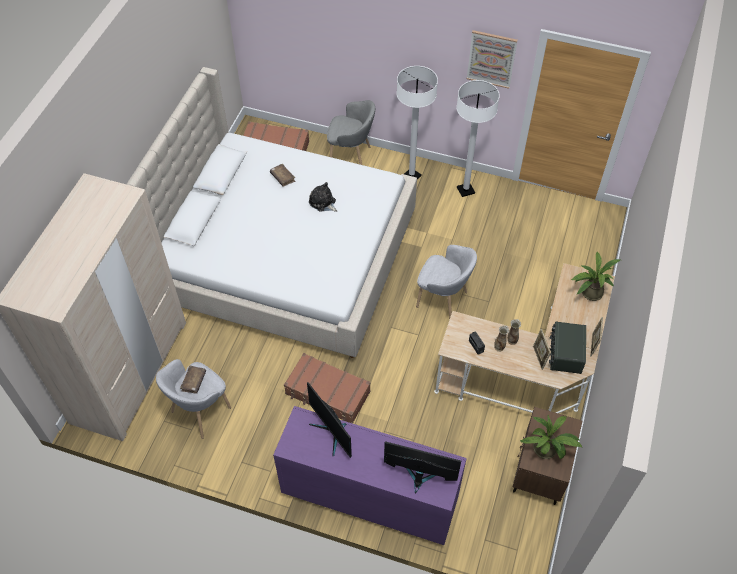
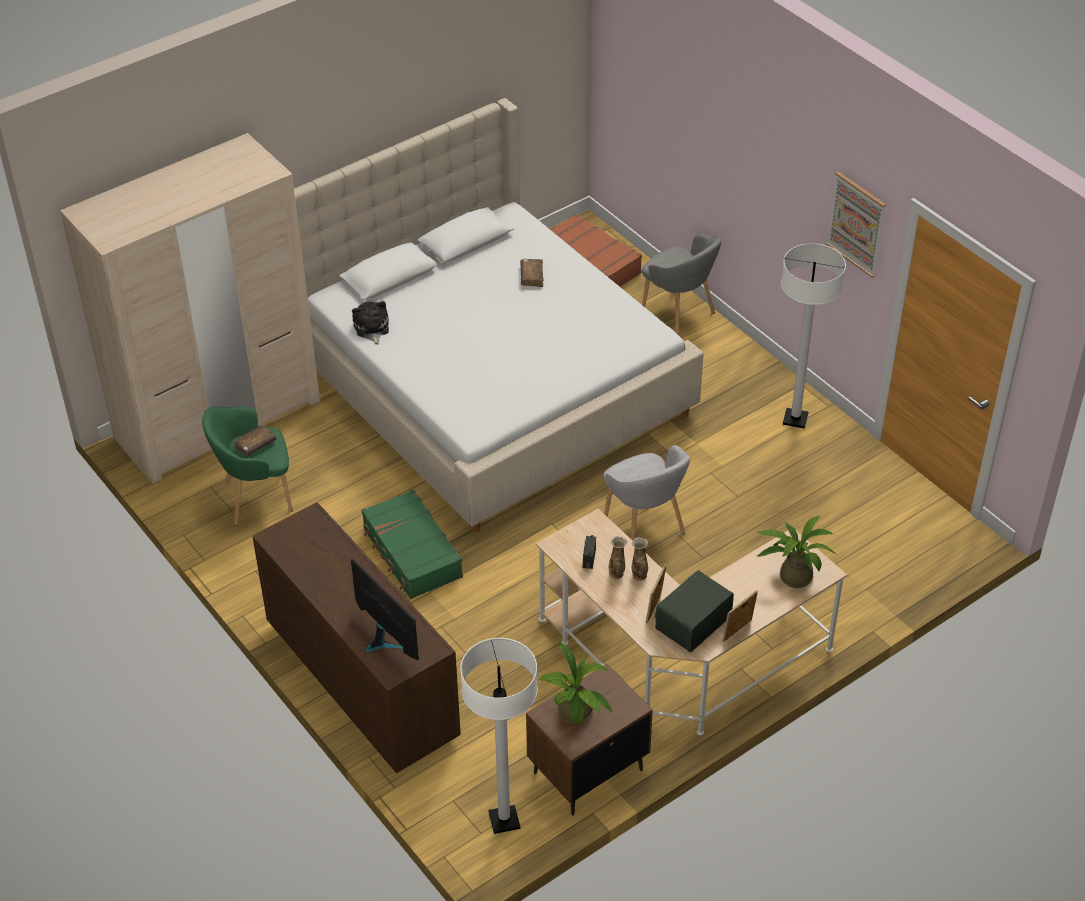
camera: 35 degrees right, 10 degrees down
(200, 412) = (255, 498): grey armchair -> green armchair
(323, 203) = (554, 324): plush toy -> plush toy (371, 328)
(327, 393) = (412, 553): brown suitcase -> green suitcase
(332, 433) = (331, 548): monitor -> none
(369, 496) = (362, 681): purple dresser -> brown dresser
(411, 176) = (737, 370): white floor lamp -> white floor lamp (504, 820)

